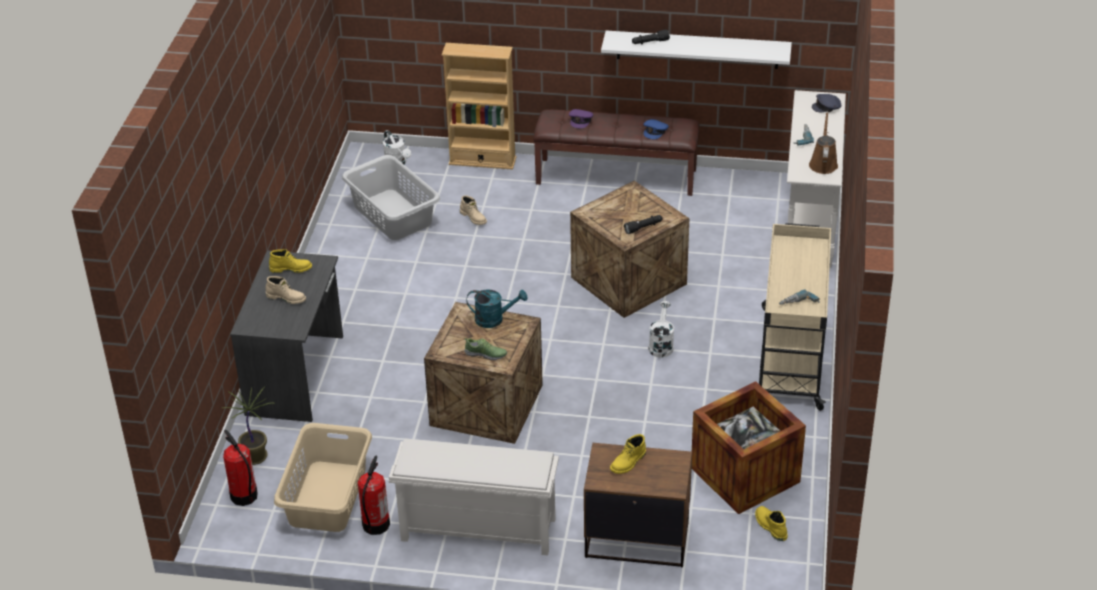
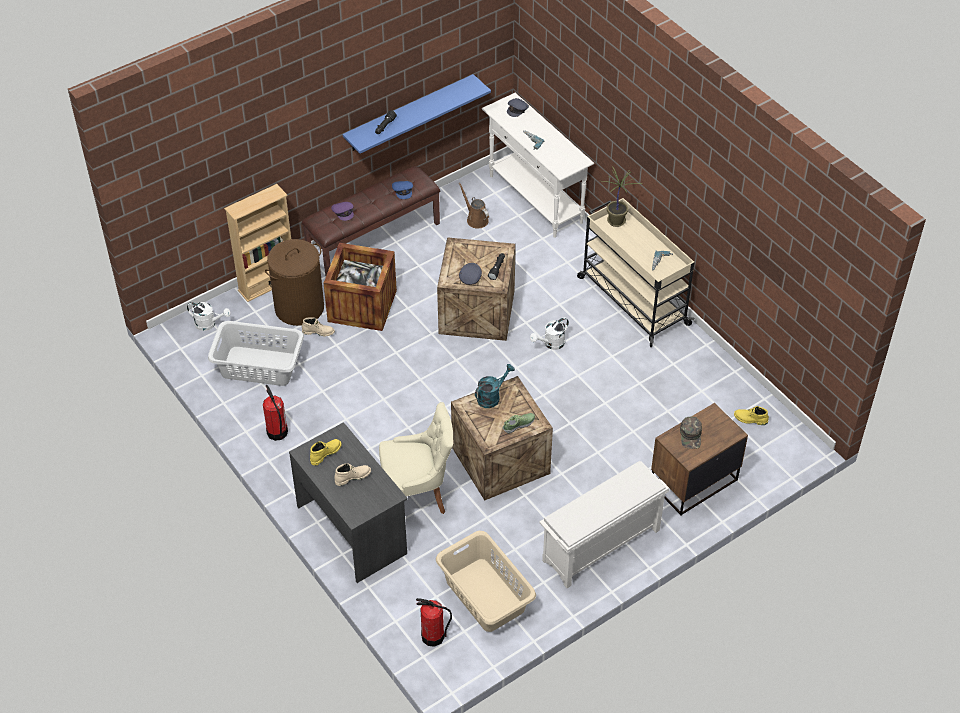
camera: 45 degrees left, 10 degrees up
(256, 456) = (403, 604): potted plant -> potted plant (616, 220)
(375, 525) = (538, 590): fire extinguisher -> fire extinguisher (277, 432)
(382, 384) = (417, 494): none -> beige chair
(483, 192) = (299, 307): none -> brown laundry basket
(610, 221) = (470, 277): none -> grey cap
(628, 462) = (691, 435): yellow boot -> green cap
(661, 345) = (551, 344): white watering can -> white watering can turned 90 degrees counterclockwise
(697, 49) = (409, 113): white shelf -> blue shelf
(745, 475) = (700, 397): crate -> crate (362, 306)
(823, 163) = (566, 153): brown watering can -> brown watering can (476, 219)

